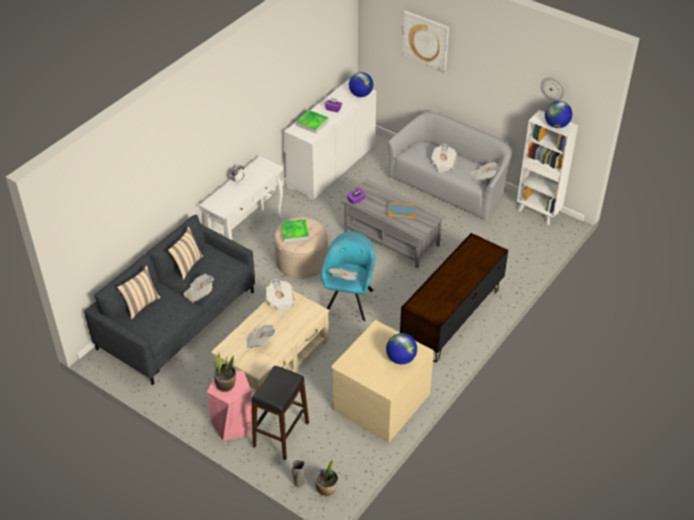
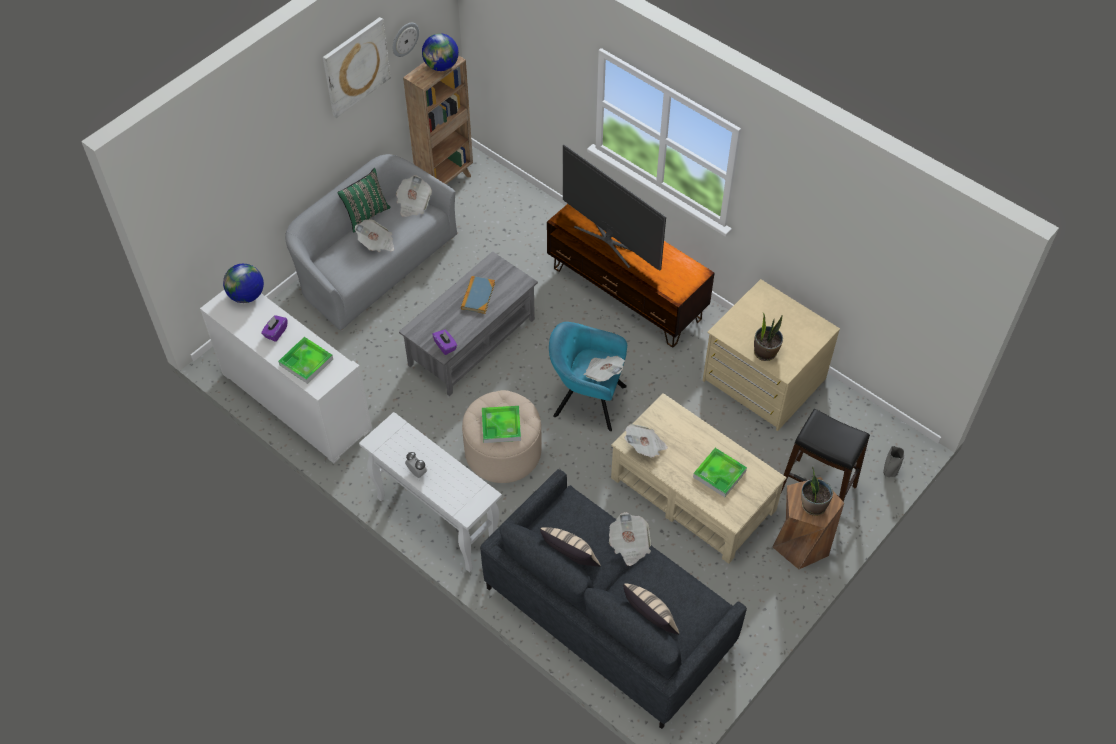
camera: 85 degrees left, 10 degrees up
(233, 424) = (801, 543): pink stool -> brown stool
(260, 341) = (719, 474): newspaper -> tray
(326, 489) = (896, 445): potted plant -> potted plant (765, 352)
(400, 358) = (774, 312): globe -> none
(425, 40) = (248, 154): picture -> picture (355, 66)
(459, 266) = (610, 240): none -> television
(468, 157) = (366, 215): none -> green pillow
(538, 212) = (446, 181): white bookcase -> brown bookcase

